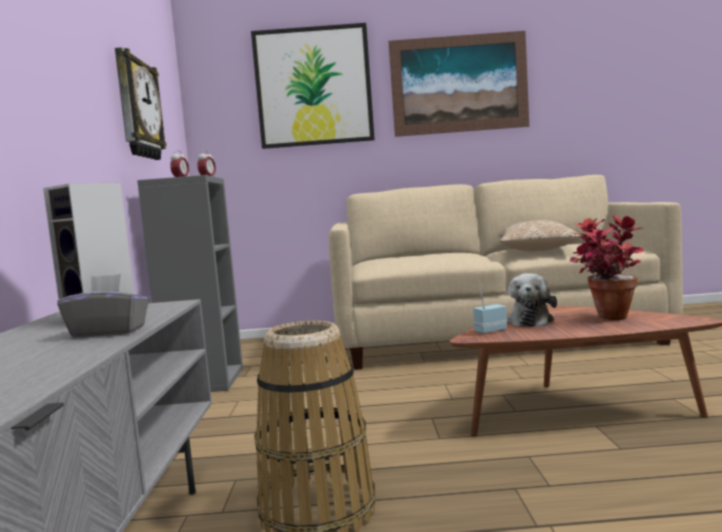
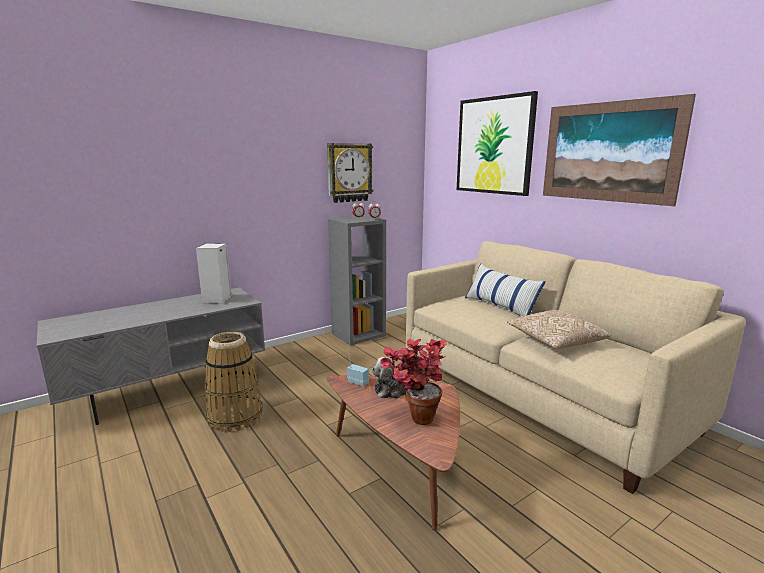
camera: 55 degrees right, 10 degrees up
(109, 332) = (187, 310): grey tissue box -> none
(425, 254) = (500, 307): none -> pillow

